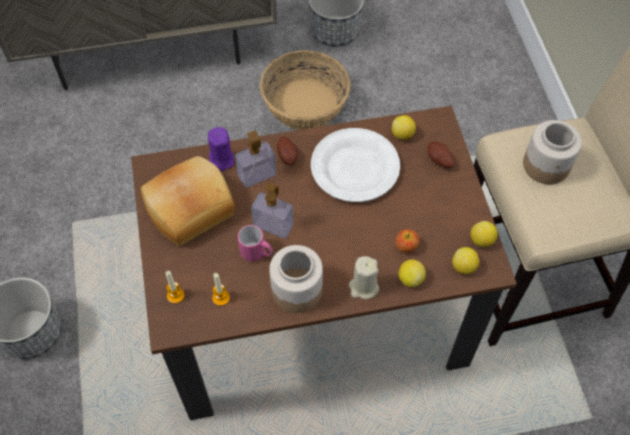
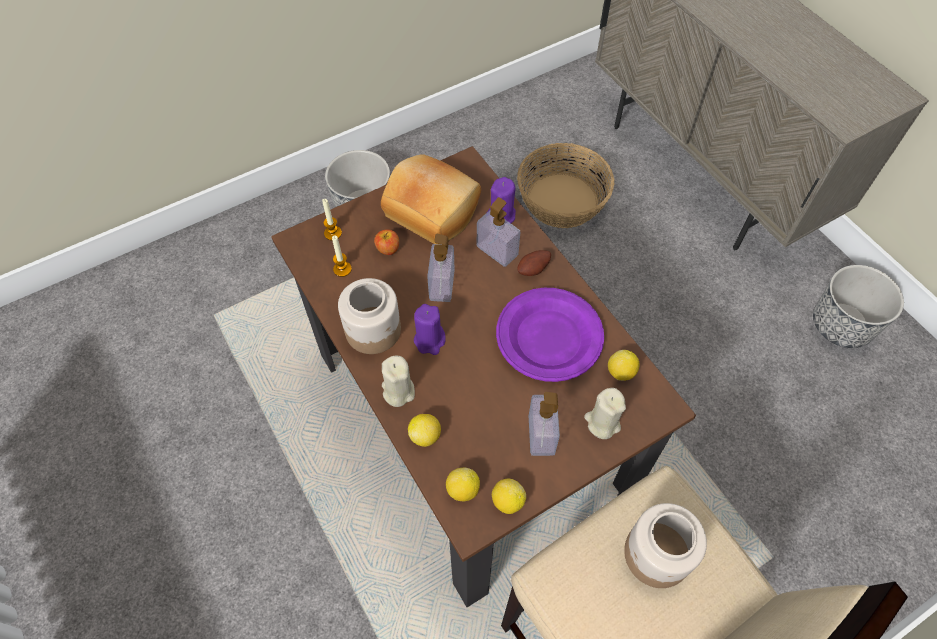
camera: 70 degrees right, 0 degrees up
(257, 253) = (403, 282): pink mug -> none
(304, 105) = (719, 329): basket -> basket (561, 200)
(324, 250) = (430, 340): none -> purple candle
(355, 168) = (548, 338): white plate -> purple plate
(406, 246) = (466, 419): apple -> apple (388, 249)
(436, 201) = (541, 435): none -> soap dispenser
(439, 161) = (602, 422): potato -> beige candle

